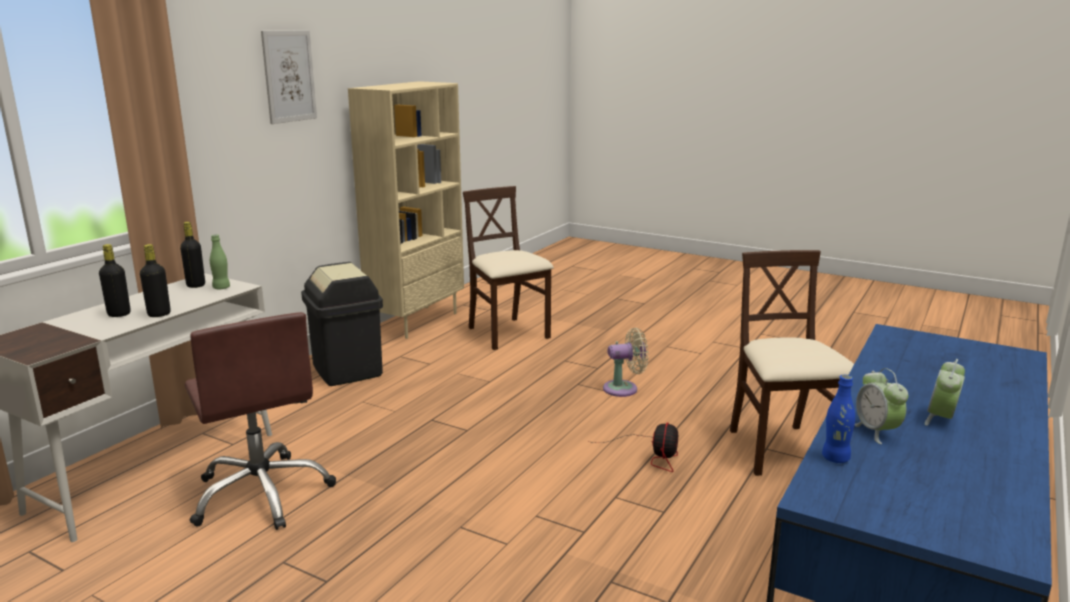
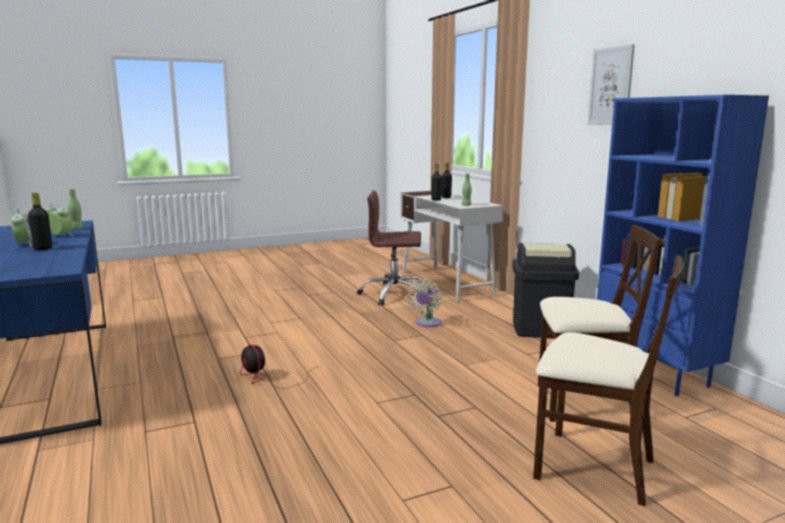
camera: 125 degrees right, 5 degrees down
(196, 285) = (478, 203): black bottle -> black bottle (43, 248)
(416, 321) = (655, 372): beige bookcase -> blue bookcase
(624, 389) = (377, 410): beige fan -> beige fan (427, 323)
(781, 450) = (180, 426): beige chair -> beige chair (592, 466)
(835, 458) = (76, 229): blue bottle -> green bottle

